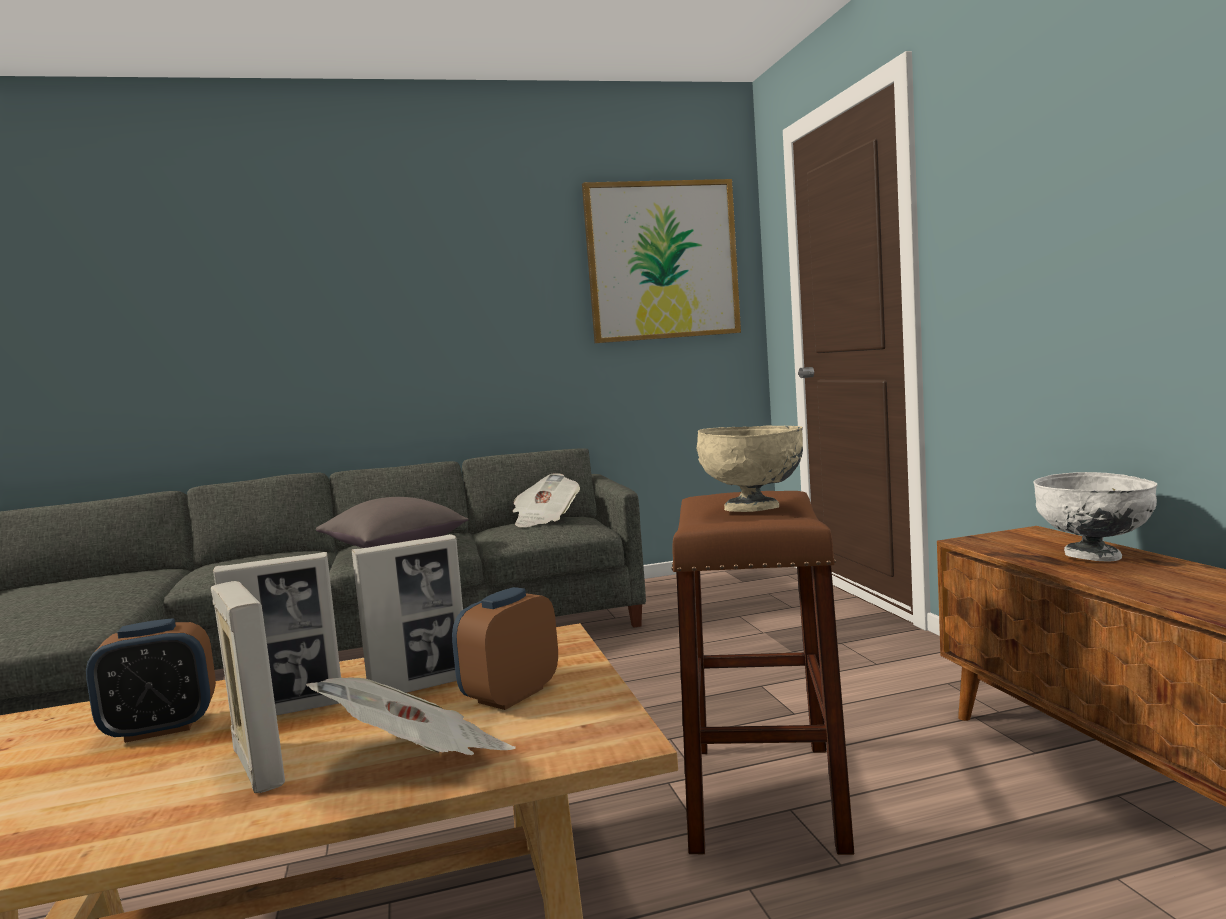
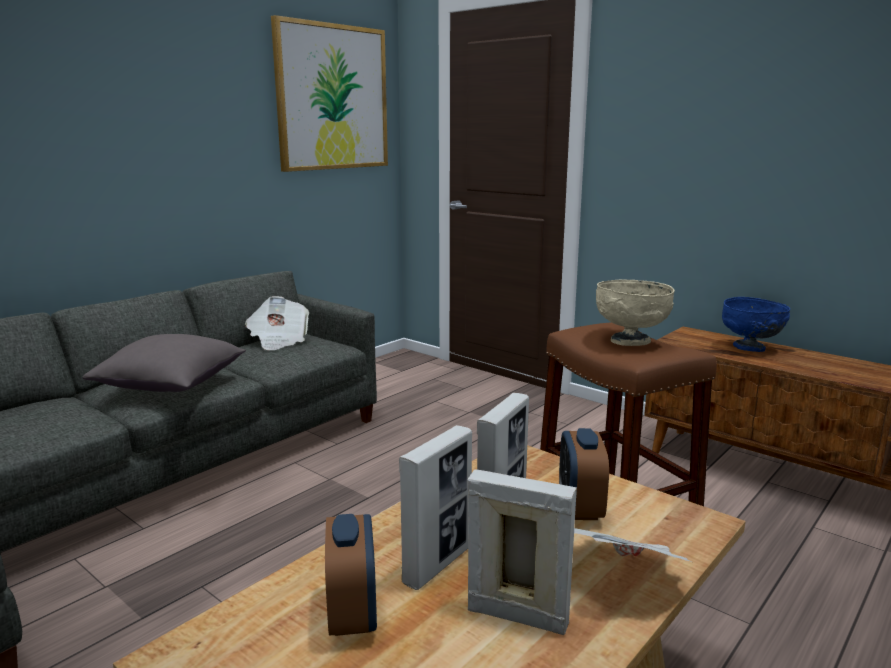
camera: 35 degrees left, 10 degrees up
(161, 728) = (352, 615): alarm clock -> alarm clock turned 45 degrees counterclockwise
(1093, 556) = (749, 348): white bowl -> blue bowl

